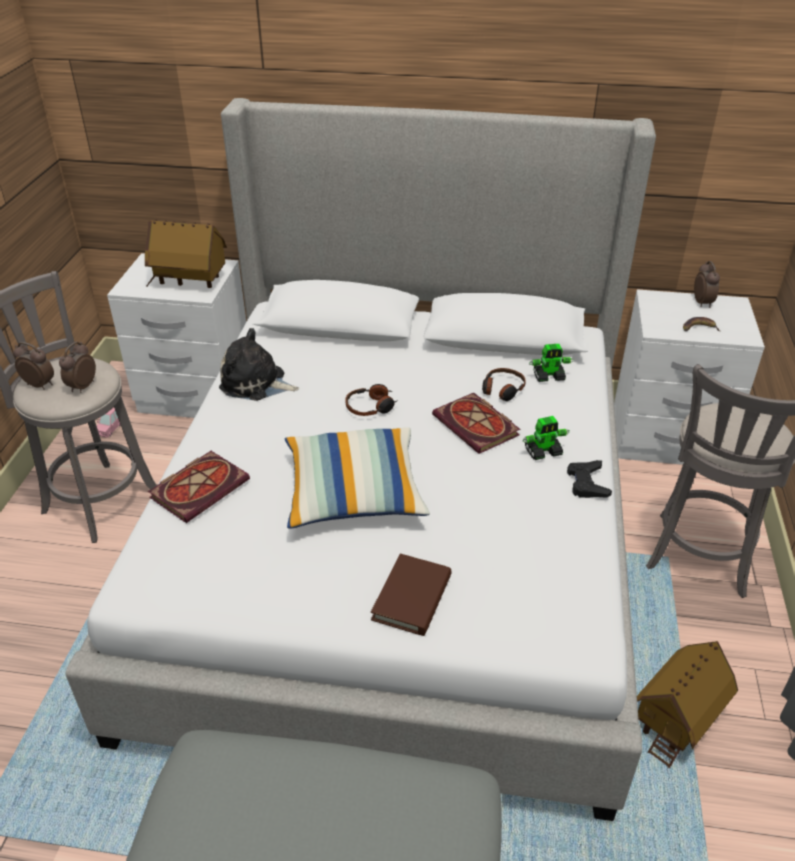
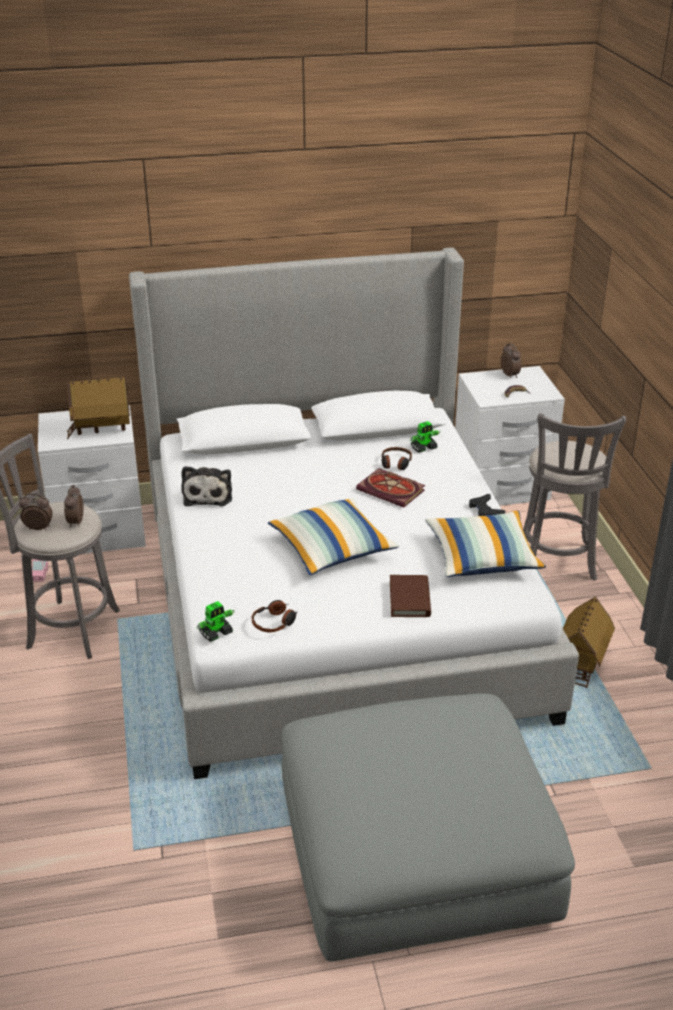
camera: 20 degrees left, 5 degrees down
(200, 487) = (219, 569): book -> none
(256, 383) = (208, 495): plush toy -> plush toy turned 90 degrees counterclockwise
(371, 407) = (308, 493): headphones -> headphones (274, 622)
(543, 452) = (446, 497): toy robot -> toy robot (216, 633)
(548, 556) = (482, 557): none -> pillow

